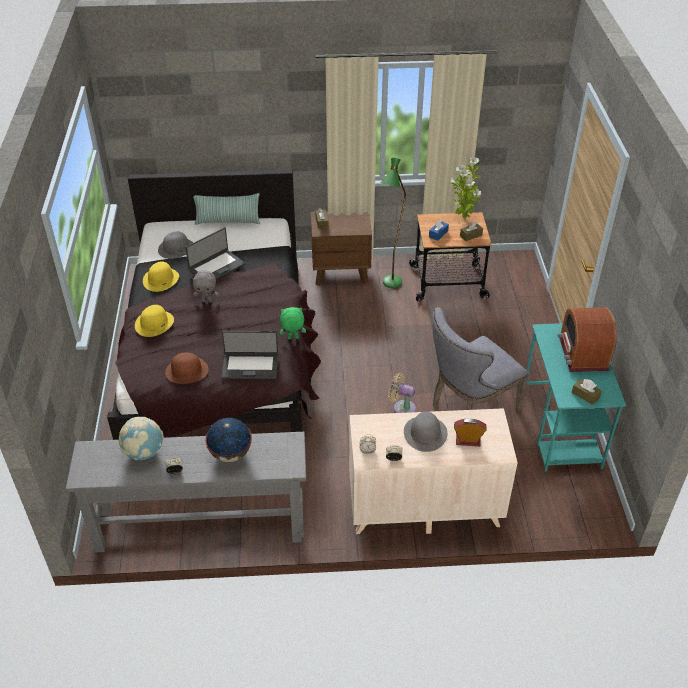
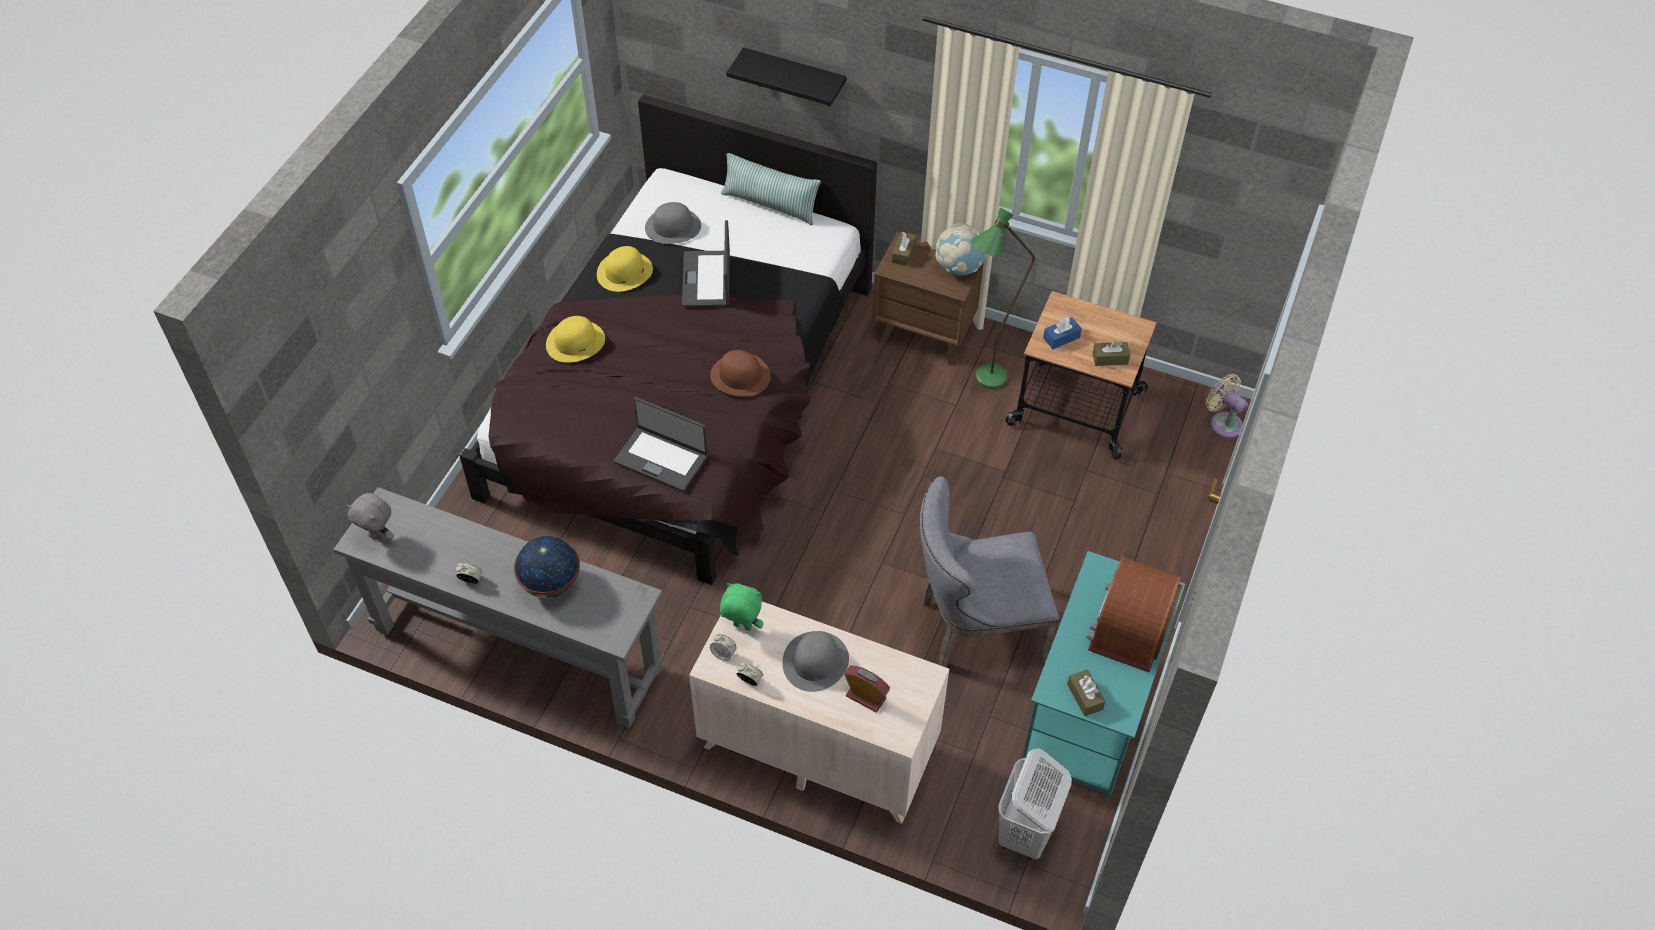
camera: 25 degrees right, 10 degrees up
(144, 452) = (449, 537): globe -> globe (959, 267)
(187, 370) = (577, 432): brown hat -> brown hat (740, 375)
(207, 300) = (664, 330): grey plush toy -> grey plush toy (379, 537)
(216, 267) = (707, 279): laptop -> laptop turned 105 degrees clockwise
(230, 130) = (794, 78): none -> black shelf
(293, 338) = (744, 436): green plush toy -> green plush toy (742, 627)
(402, 408) = (879, 588): beige fan -> beige fan (1223, 422)
(463, 219) = (1118, 324): potted plant -> none
(571, 503) = (1025, 833): none -> white laundry basket

